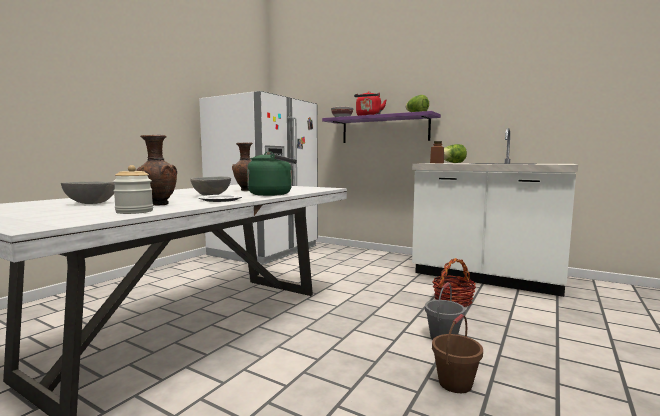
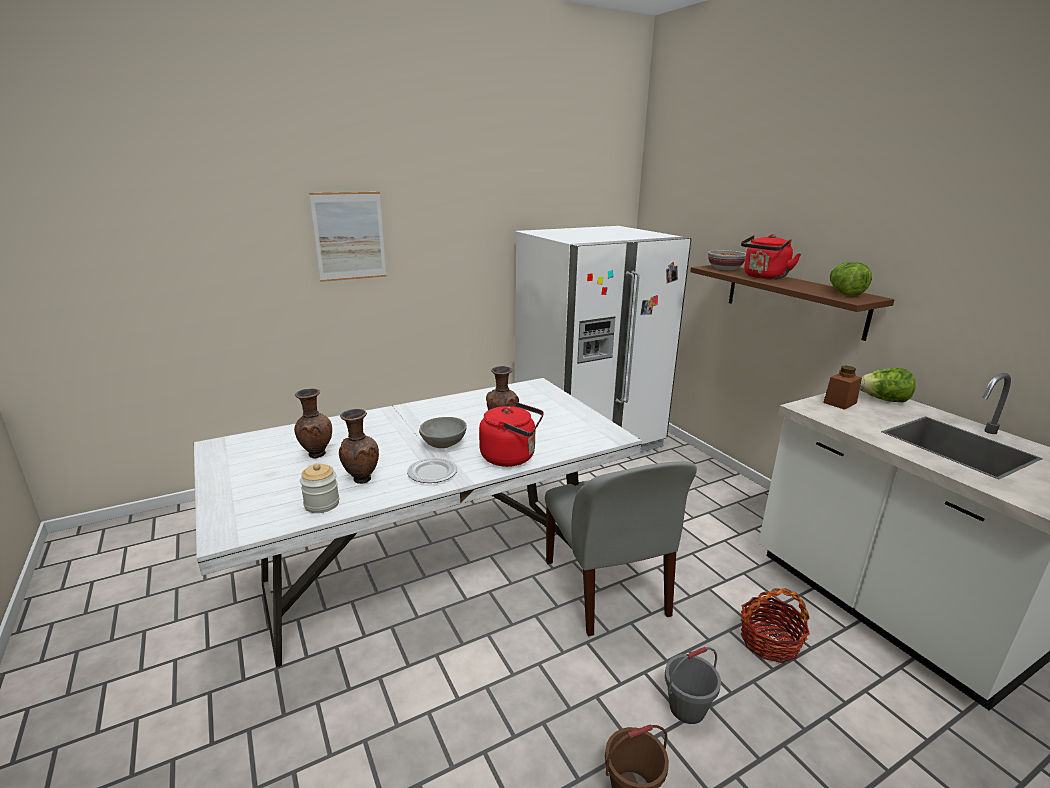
camera: 30 degrees right, 15 degrees up
(66, 75) = (349, 236): none -> picture
(91, 203) = (316, 454): grey bowl -> brown vase
(273, 194) = (511, 457): green kettle -> red kettle
(342, 305) = (607, 590): none -> grey chair
(384, 129) = (794, 299): purple shelf -> brown shelf

